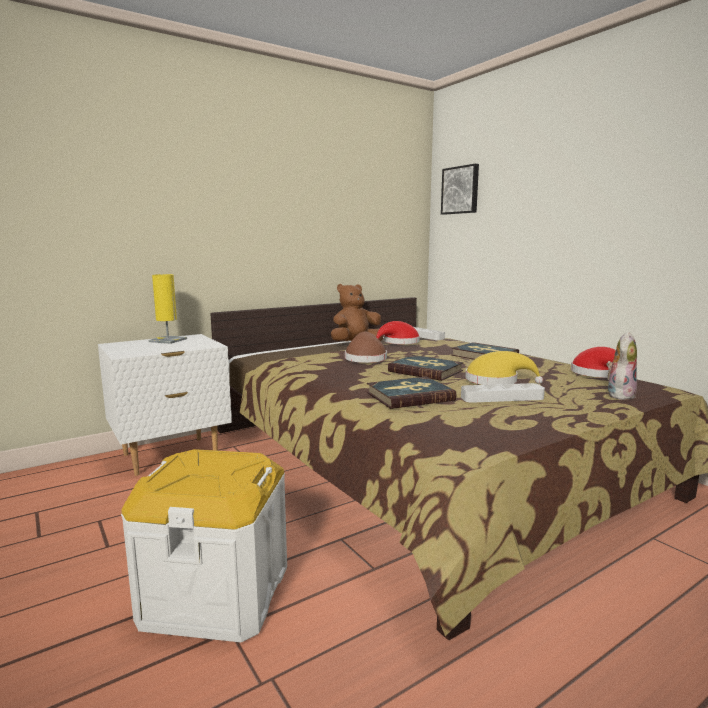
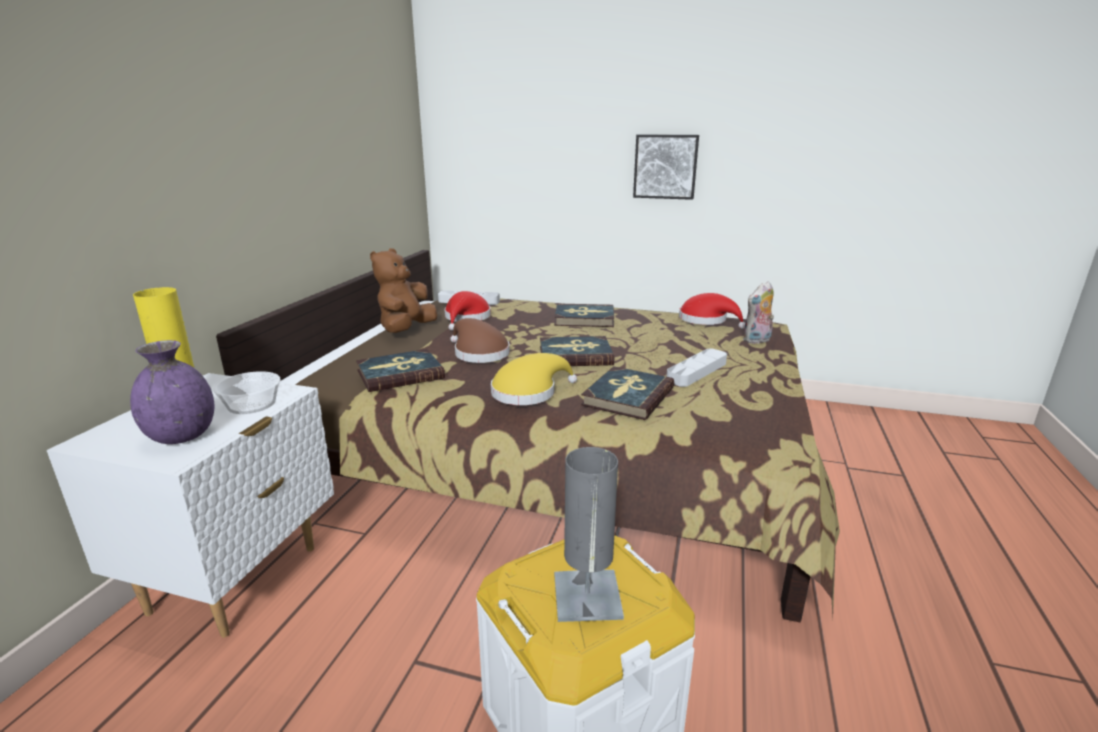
camera: 40 degrees left, 10 degrees up
(141, 349) = (182, 436): none -> purple vase
(188, 346) = (250, 404): none -> bowl
(198, 475) = (587, 596): none -> grey table lamp
(300, 358) = (400, 374): none -> book
(461, 190) = (472, 108): picture -> picture (665, 166)
(496, 381) = (655, 351): yellow hat -> yellow hat (528, 392)
(619, 395) = (757, 341): plush toy -> plush toy turned 120 degrees counterclockwise

